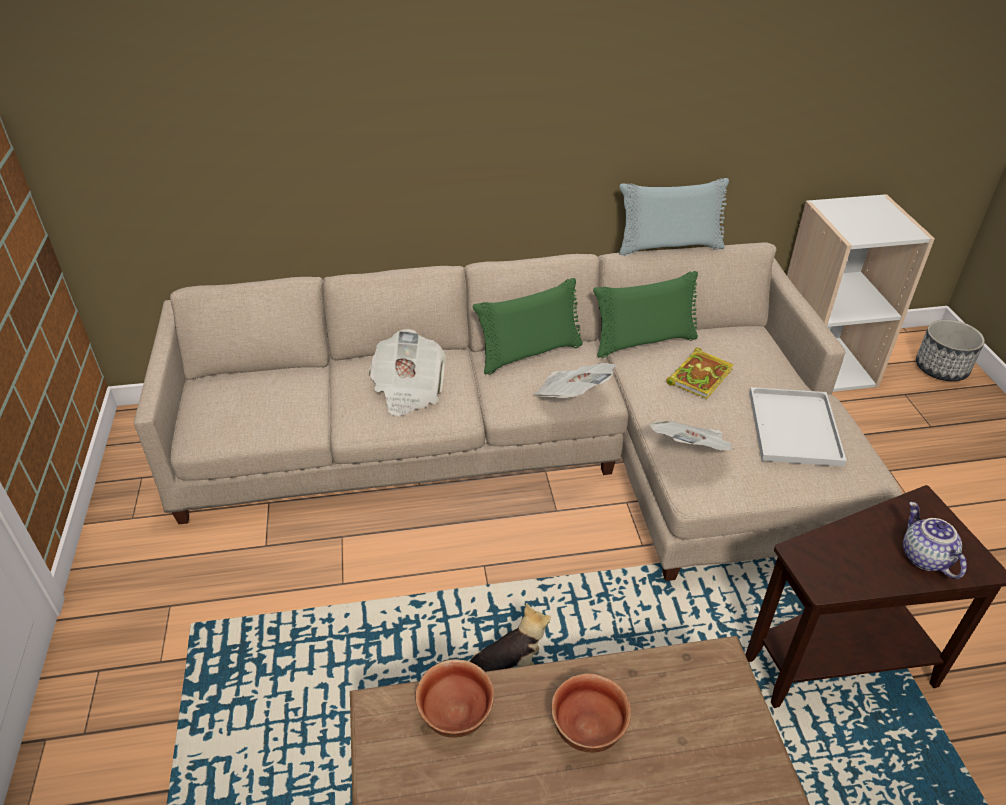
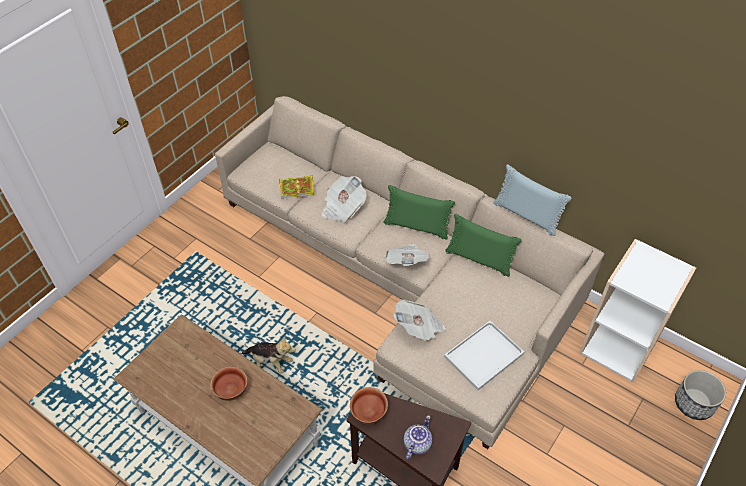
camera: 45 degrees right, 10 degrees up
(457, 714) = (200, 349): bowl -> bowl (369, 413)
(700, 375) = (478, 296): book -> book (298, 188)

